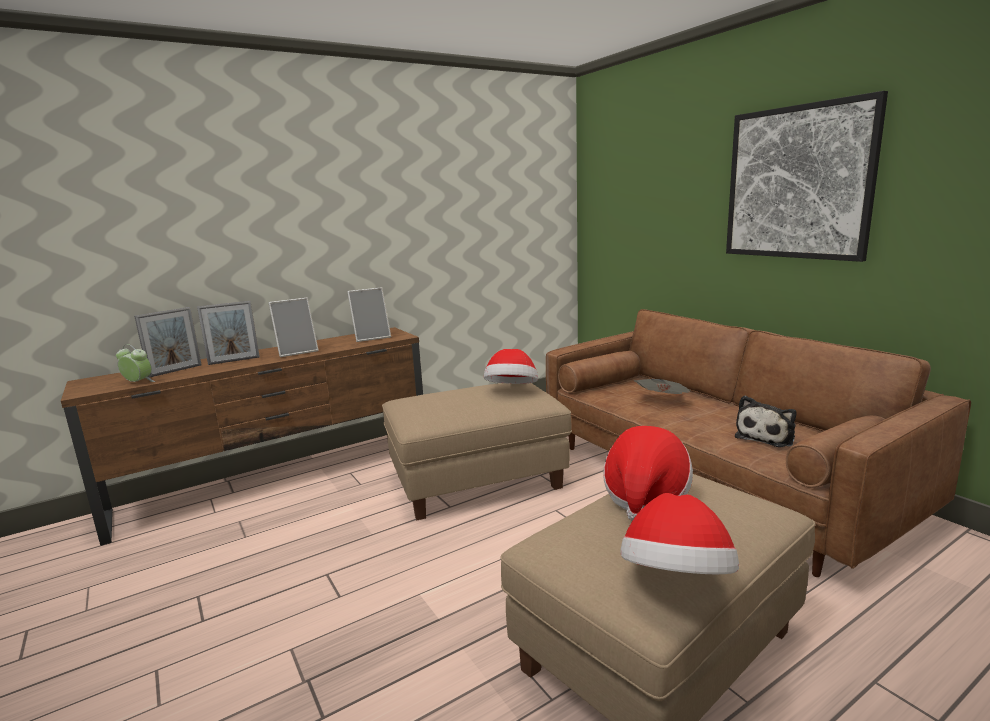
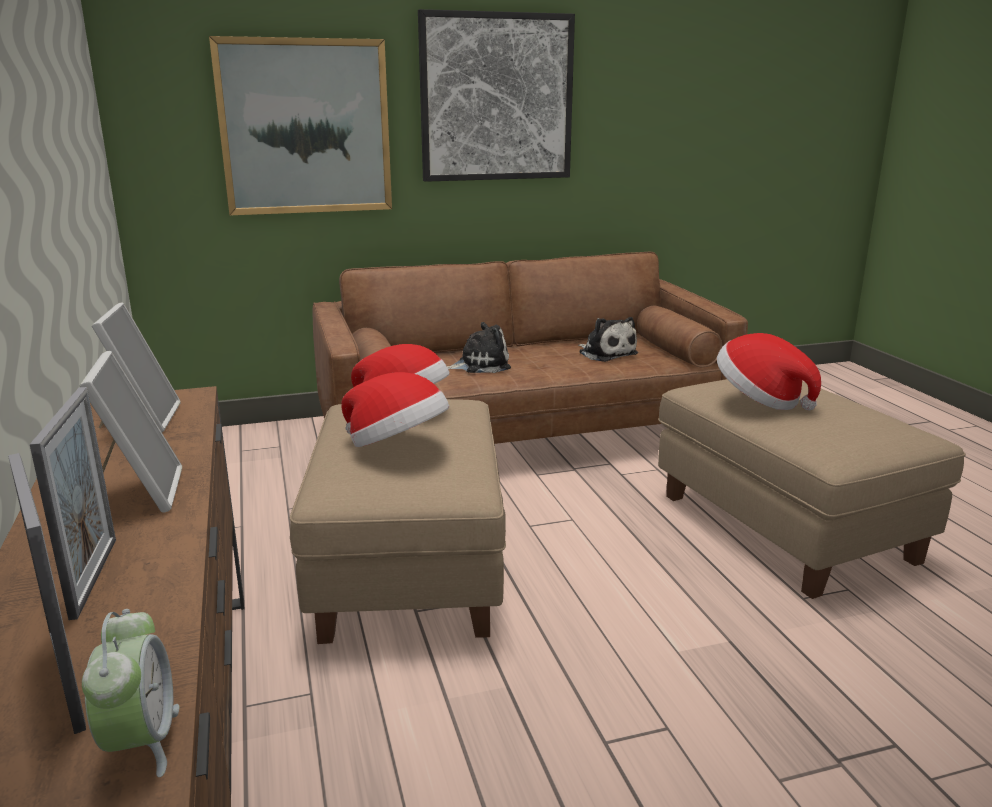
camera: 75 degrees left, 5 degrees up
(138, 383) = (141, 742): alarm clock -> alarm clock turned 135 degrees clockwise
(660, 210) = (305, 127): none -> picture
(662, 401) = (480, 365): newspaper -> plush toy
(676, 579) = (894, 415): hat -> hat (397, 446)

